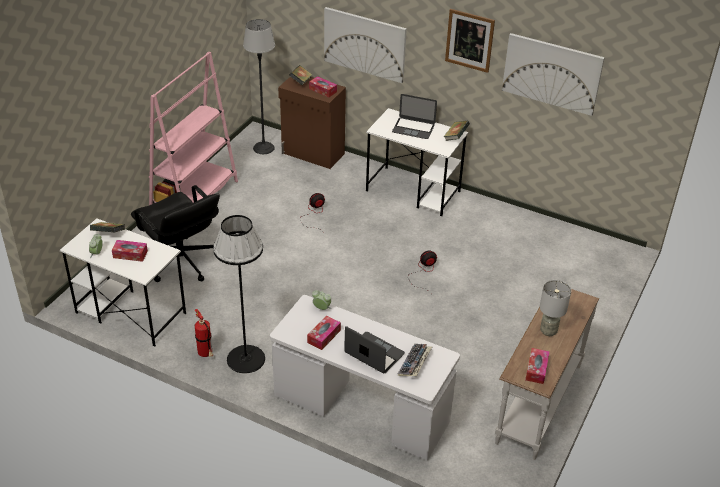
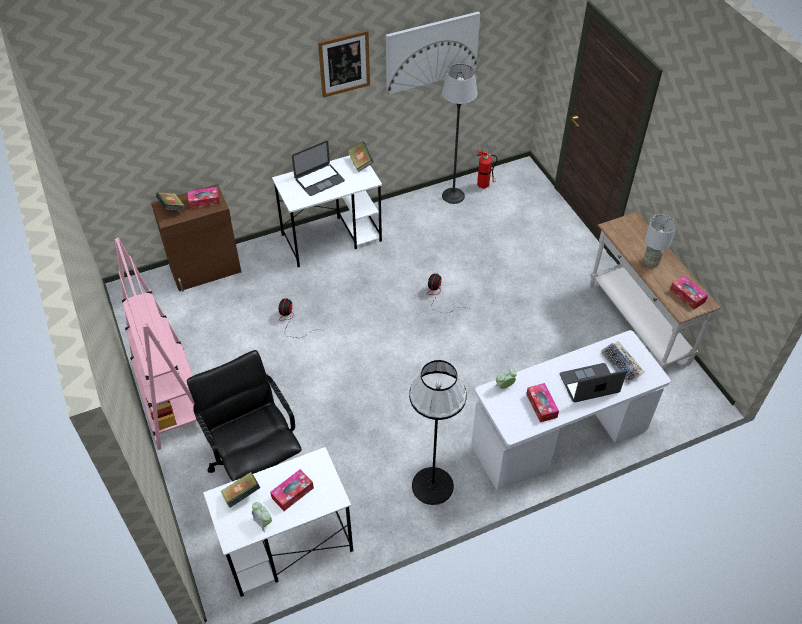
camera: 50 degrees left, 10 degrees up
(181, 262) = (255, 461): black office chair -> black office chair turned 120 degrees counterclockwise
(206, 354) = (400, 514): fire extinguisher -> fire extinguisher (484, 186)
(263, 148) = (156, 300): floor lamp -> floor lamp (453, 196)
(364, 44) = (226, 128): picture -> none

